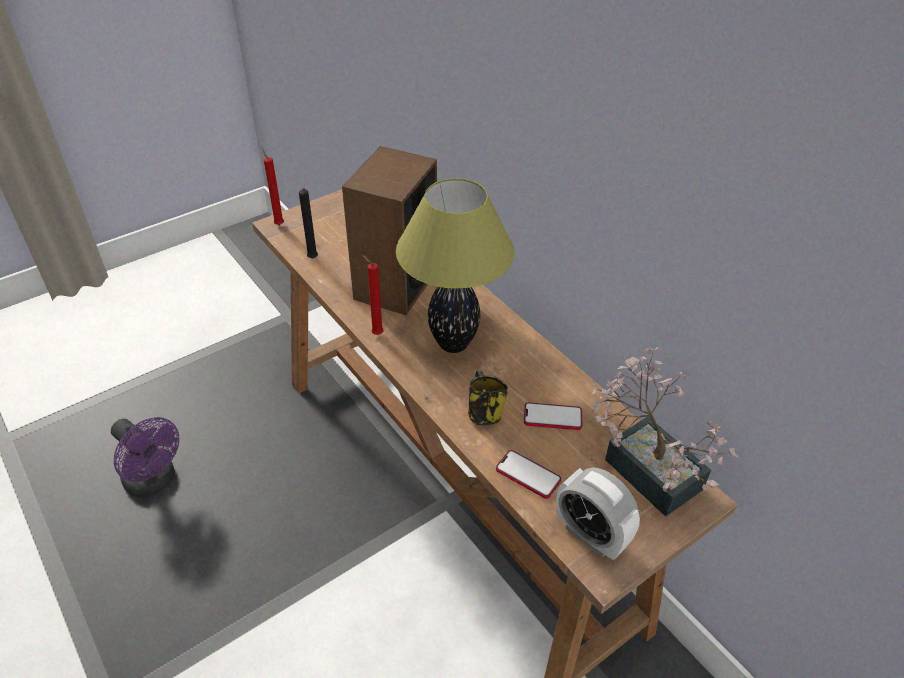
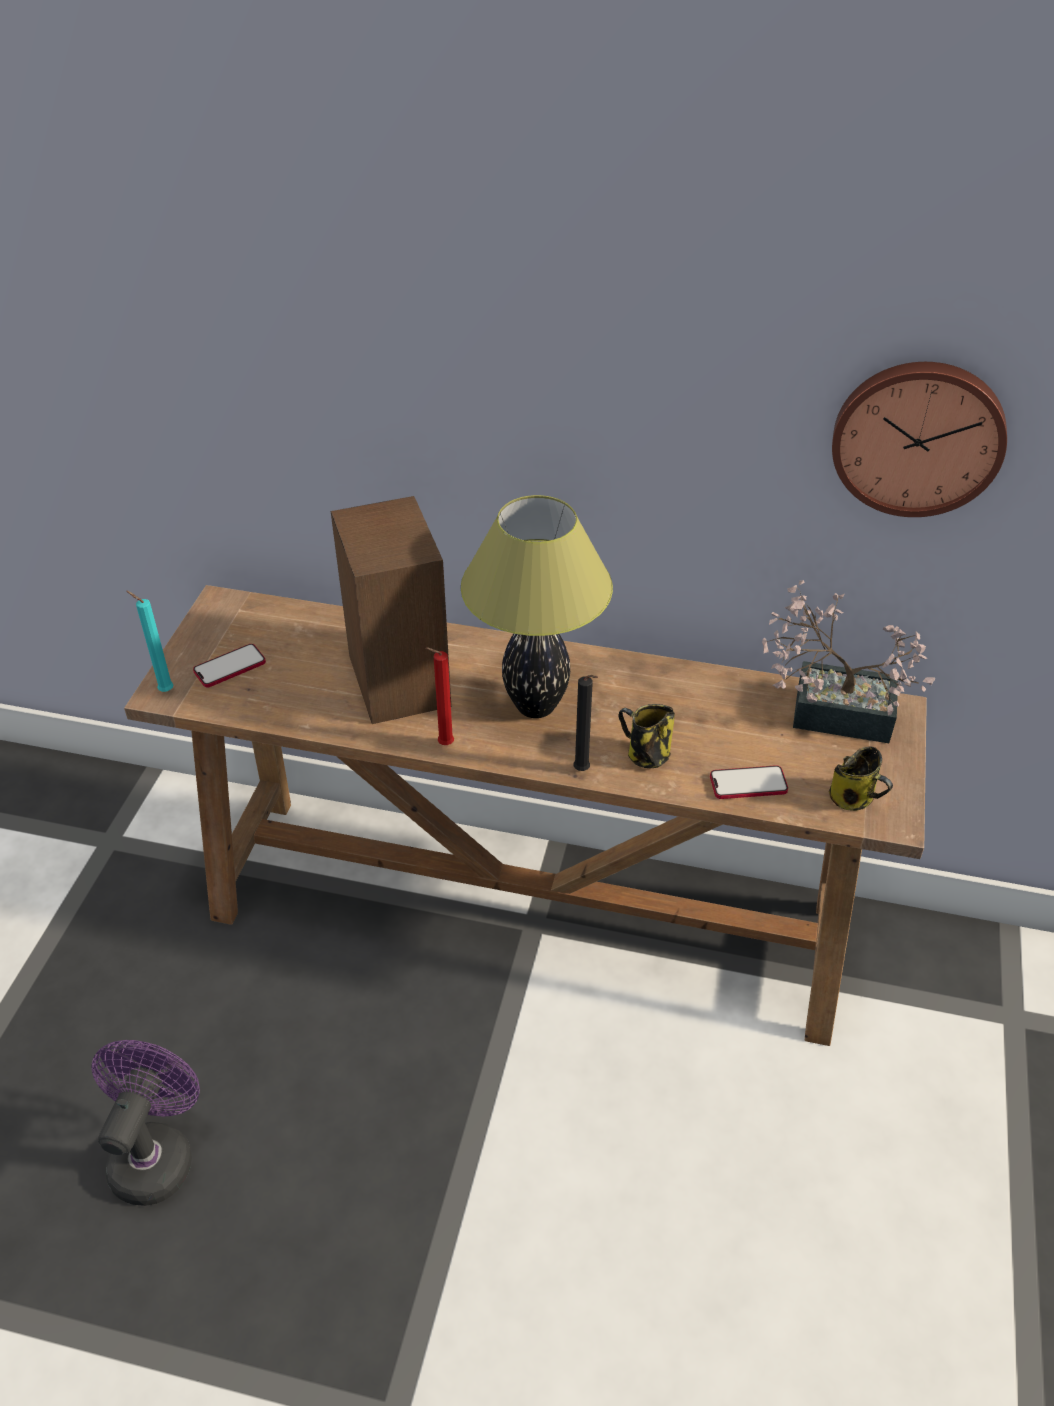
camera: 40 degrees left, 0 degrees up
(155, 482) = (156, 1153): purple fan -> purple fan turned 75 degrees counterclockwise
(278, 224) = (164, 690): red candle -> turquoise candle
(312, 259) = (264, 707): black candle -> black candle (583, 771)
(552, 417) = (709, 719): phone -> phone (230, 667)
(590, 535) = (853, 799): alarm clock -> mug
(772, 261) = (918, 436): none -> wall clock

